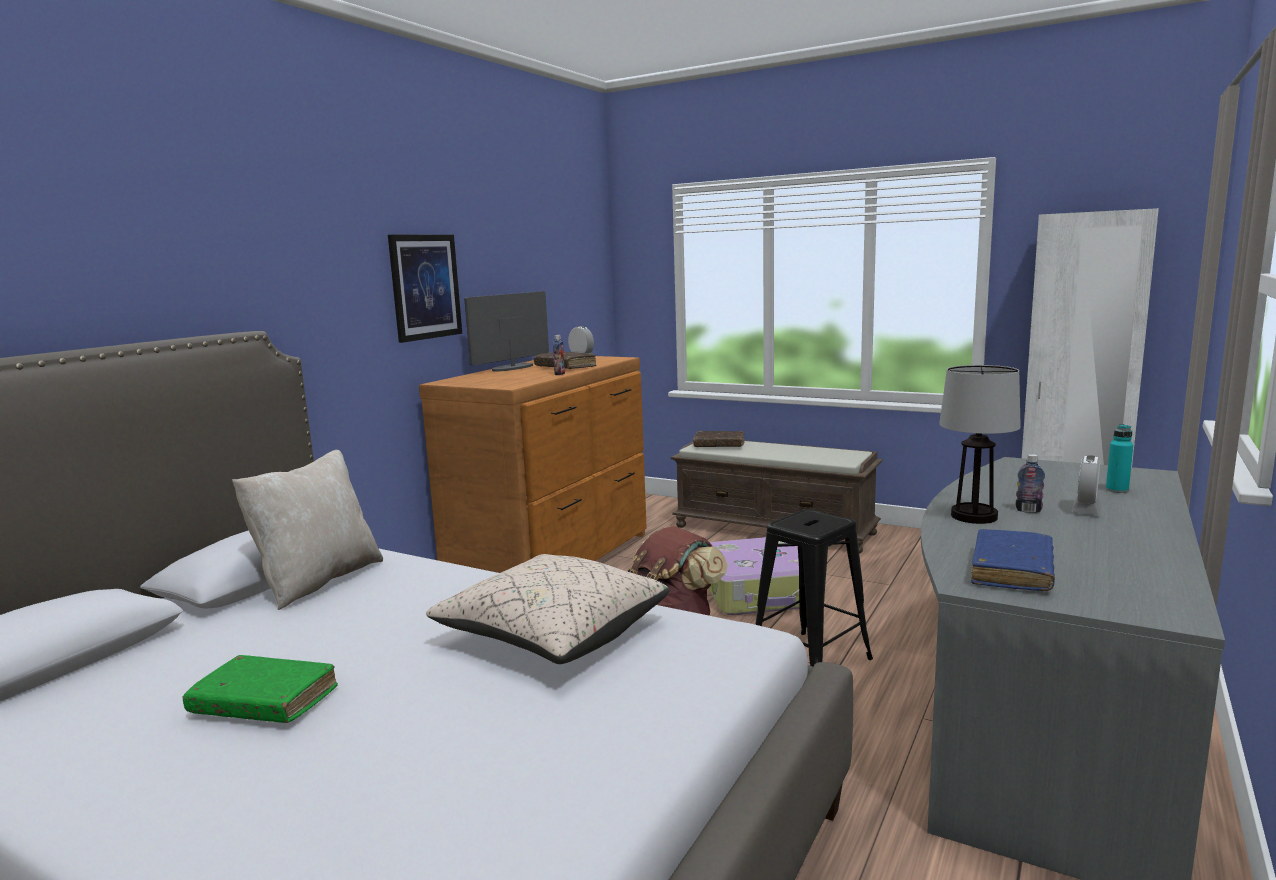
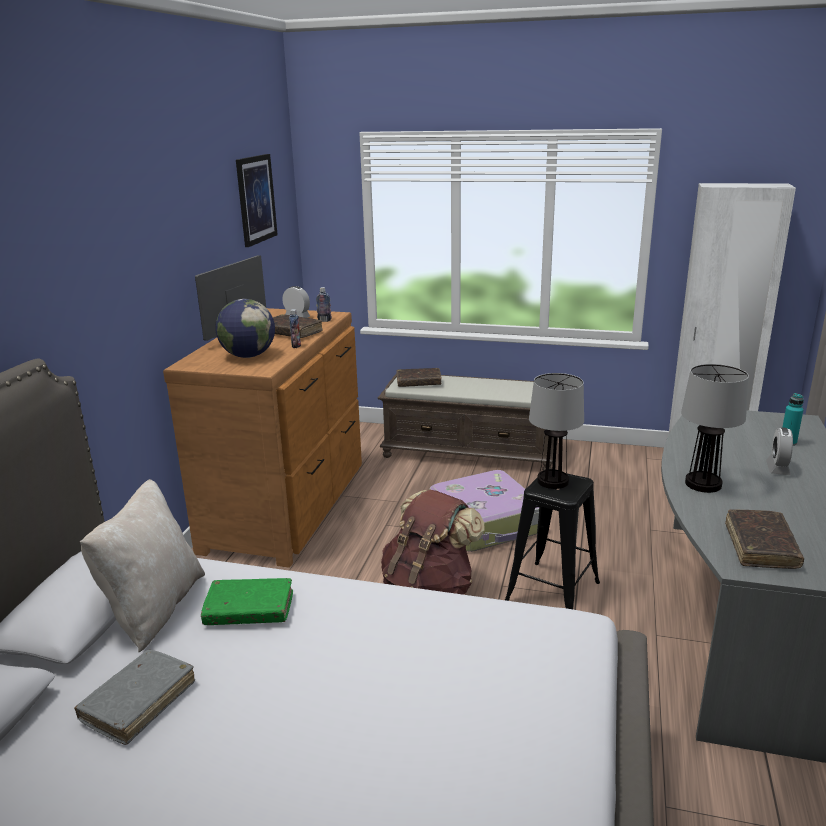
camera: 15 degrees left, 10 degrees up
(247, 645) = (139, 702): none -> grey book
(264, 702) = (207, 770): green book -> green book (249, 610)
(425, 287) = (158, 270): picture -> picture (256, 199)
(506, 378) = (248, 356): none -> globe
(553, 634) = (416, 646): beige pillow -> none
(805, 518) = (552, 481): none -> table lamp
(1011, 571) = (761, 547): blue book -> brown book
(1028, 510) = (738, 473): bottle -> bottle (324, 320)

